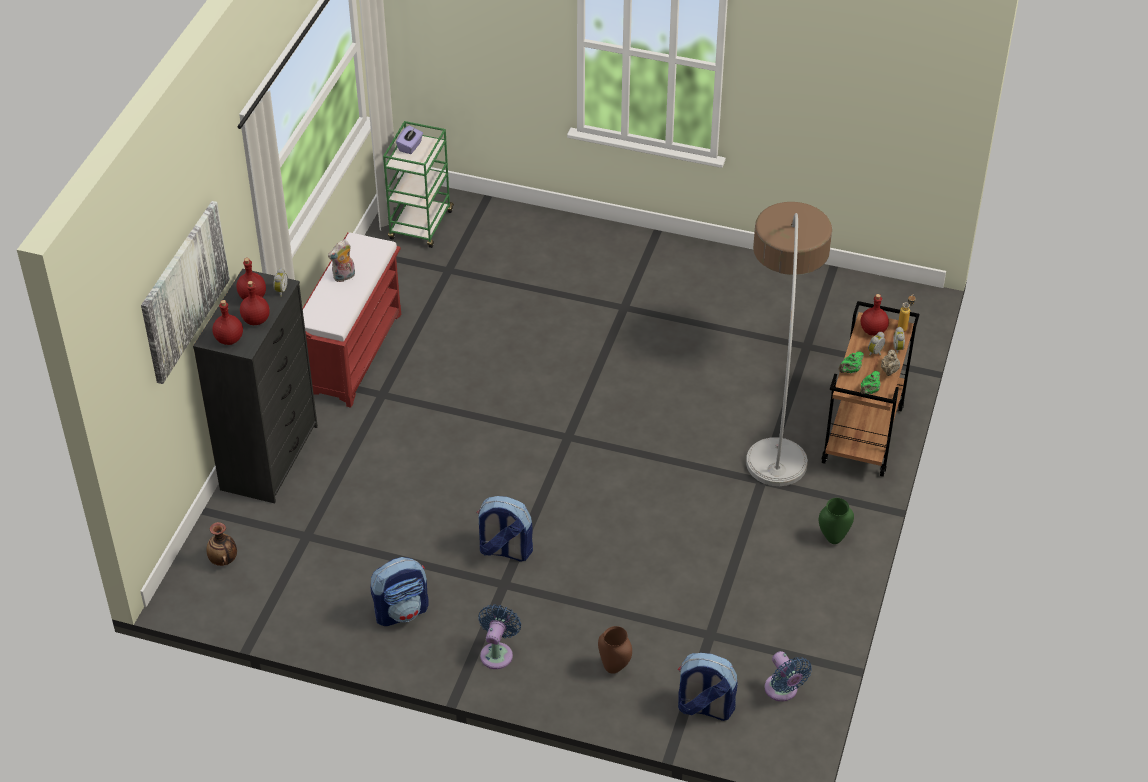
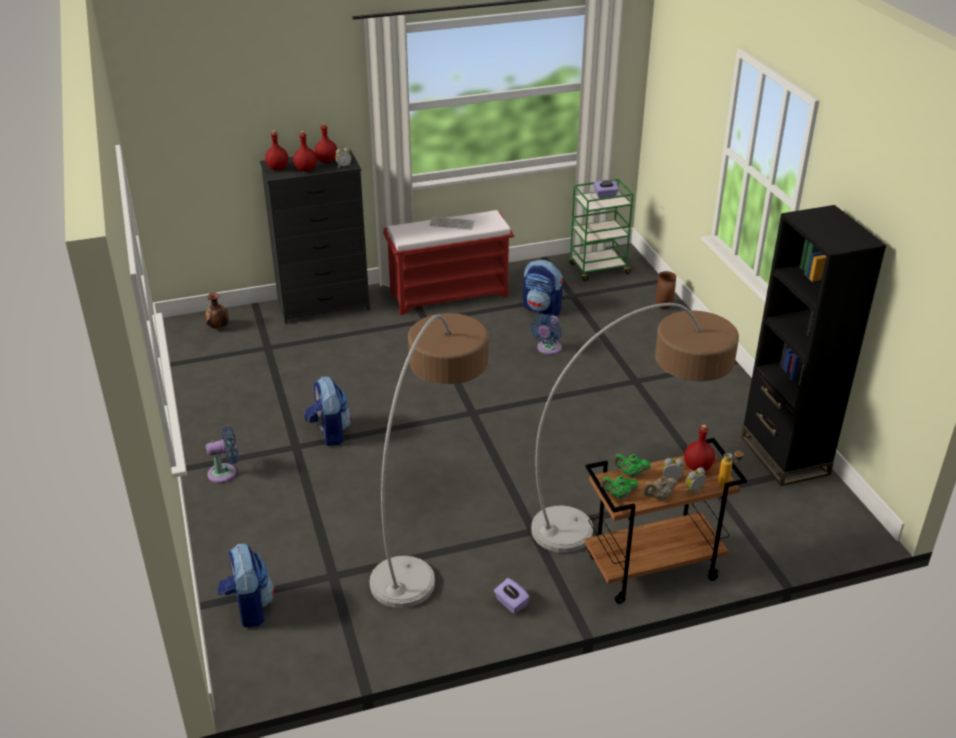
camera: 55 degrees right, 10 degrees down
(184, 291) = (261, 112): picture -> none
(344, 277) = (452, 224): plush toy -> keyboard
(401, 611) = (231, 413): backpack -> backpack (542, 309)
(614, 668) = (254, 538): brown vase -> brown vase (663, 307)
(699, 540) = (432, 524): none -> floor lamp
(782, 691) = (303, 649): blue fan -> blue fan (548, 349)
(801, 282) = (784, 455): none -> black bookcase
(833, 538) = (511, 603): green vase -> purple tissue box

